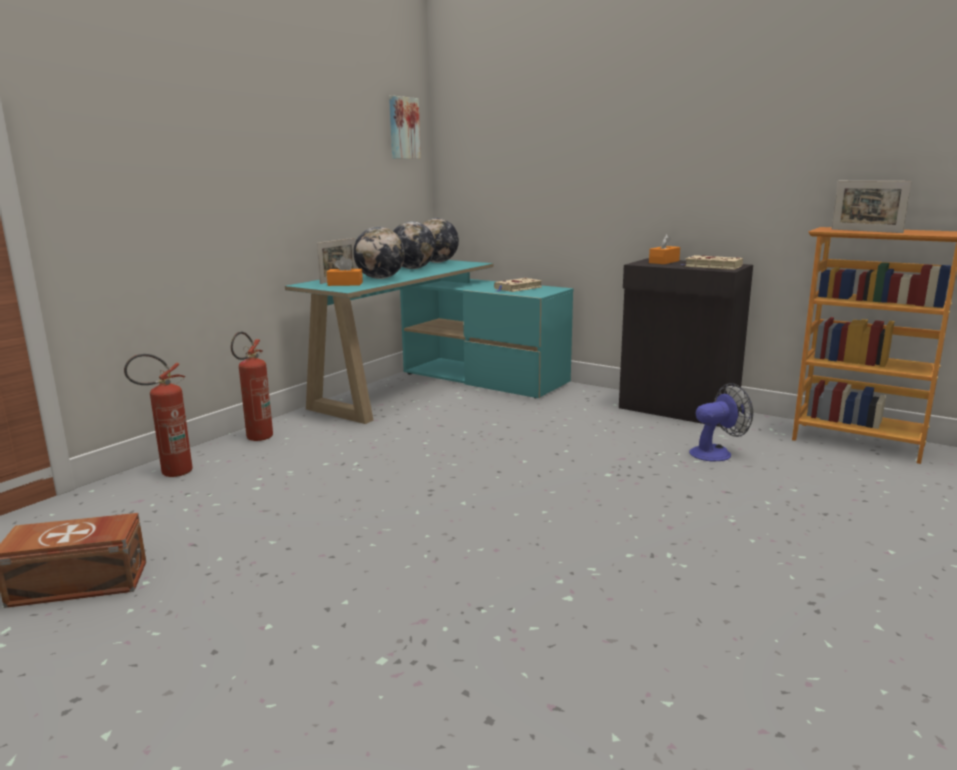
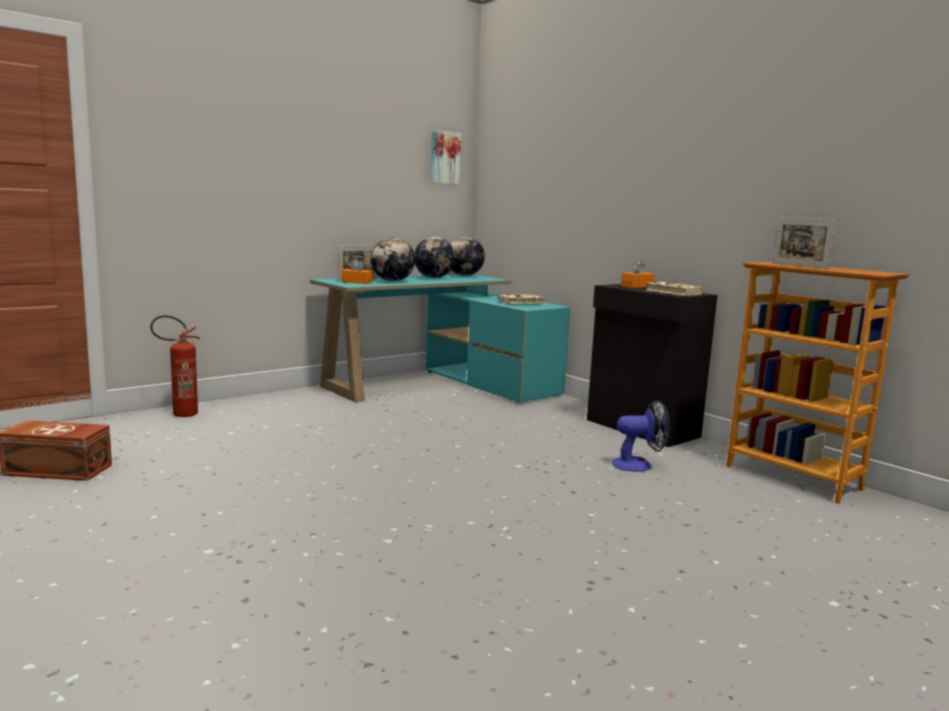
camera: 15 degrees right, 5 degrees down
(256, 439) = (262, 401): fire extinguisher -> none

